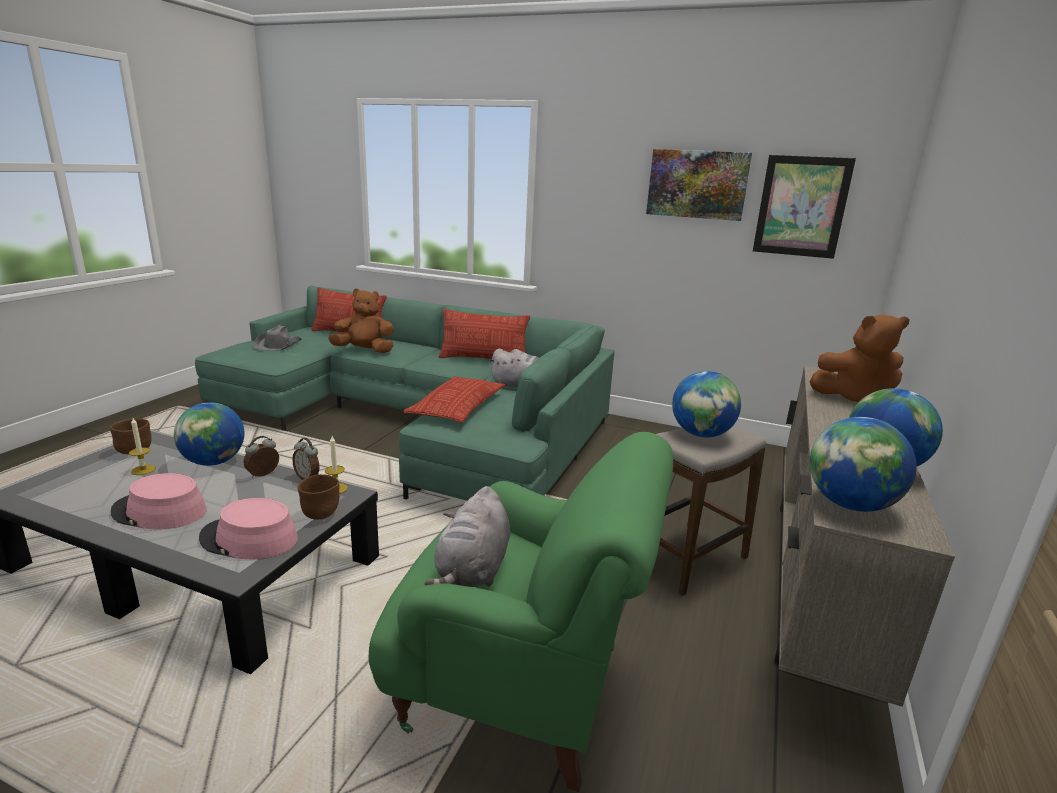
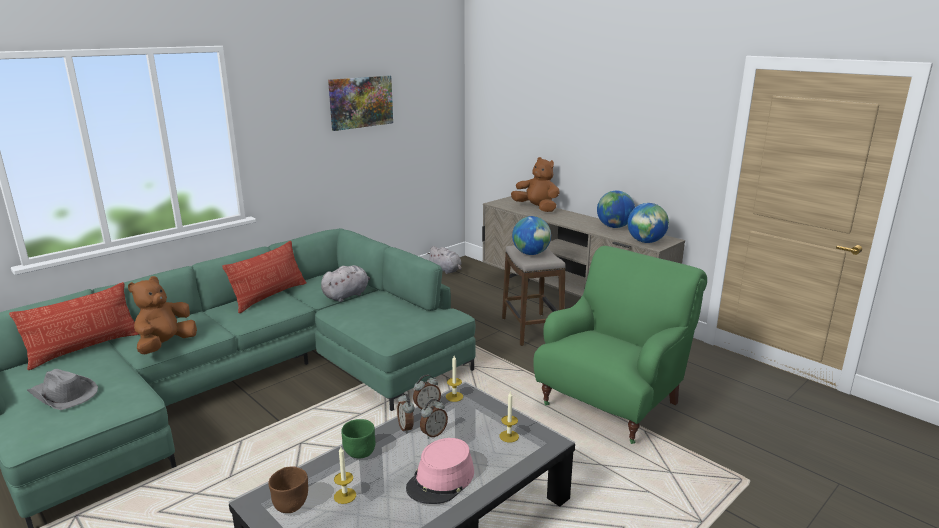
camera: 65 degrees left, 0 degrees up
(214, 462) = (359, 453): globe -> green bowl
(249, 539) = (509, 436): pink hat -> candle
(252, 491) = (433, 433): none -> alarm clock
(321, 513) = (488, 405): brown bowl -> none
(457, 406) = (368, 323): pillow -> none
(473, 570) = (614, 346): grey plush toy -> grey plush toy (446, 270)
(801, 206) = (420, 107): picture -> none
(854, 397) = (537, 208): brown plush toy -> brown plush toy turned 75 degrees counterclockwise

